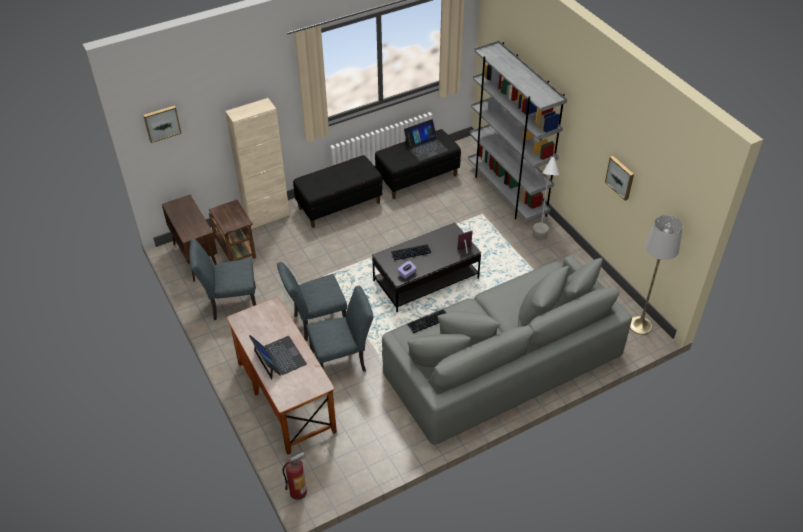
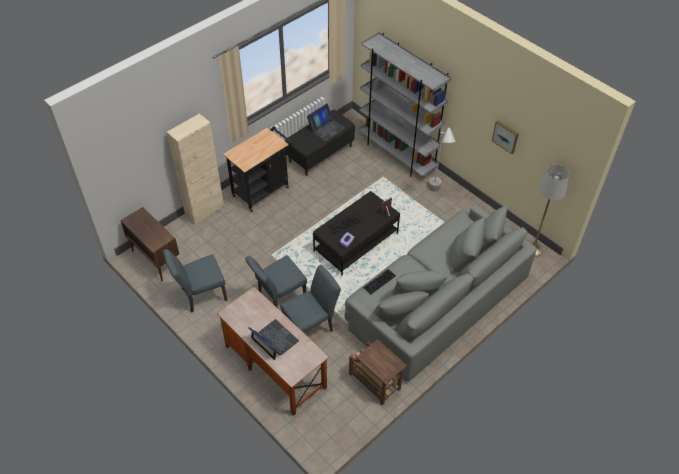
camera: 15 degrees left, 5 degrees up
(162, 123) = (116, 153): picture -> none
(235, 249) = (187, 245): brown side table -> brown side table (375, 382)
(298, 492) = (312, 444): fire extinguisher -> none
(339, 205) = (263, 189): black bench -> black cart

